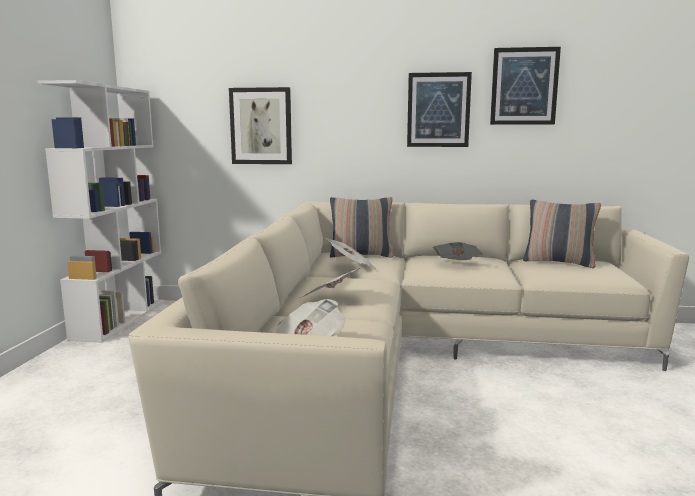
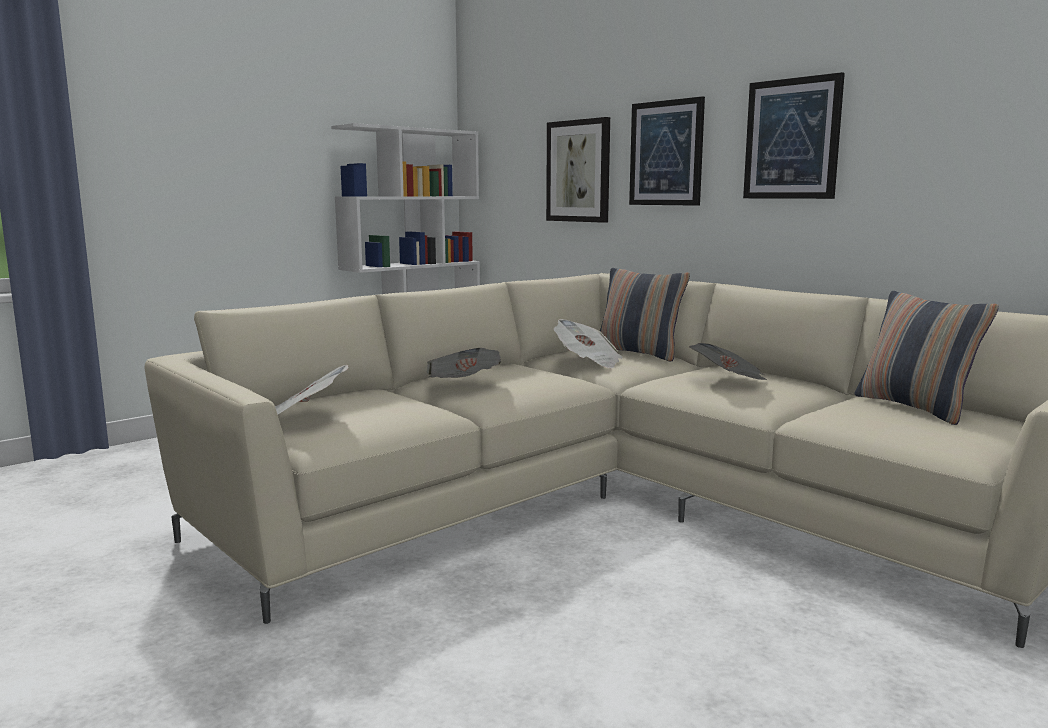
camera: 40 degrees right, 0 degrees up
(524, 86) = (933, 89): picture -> picture (666, 153)

